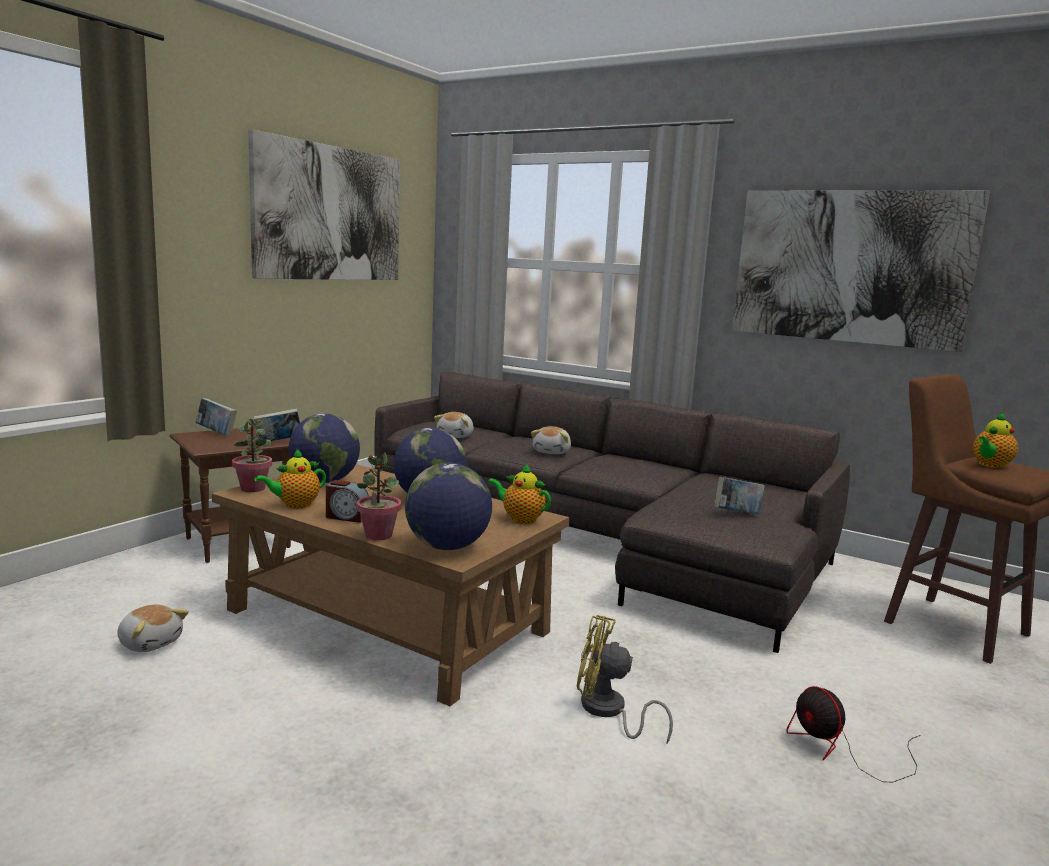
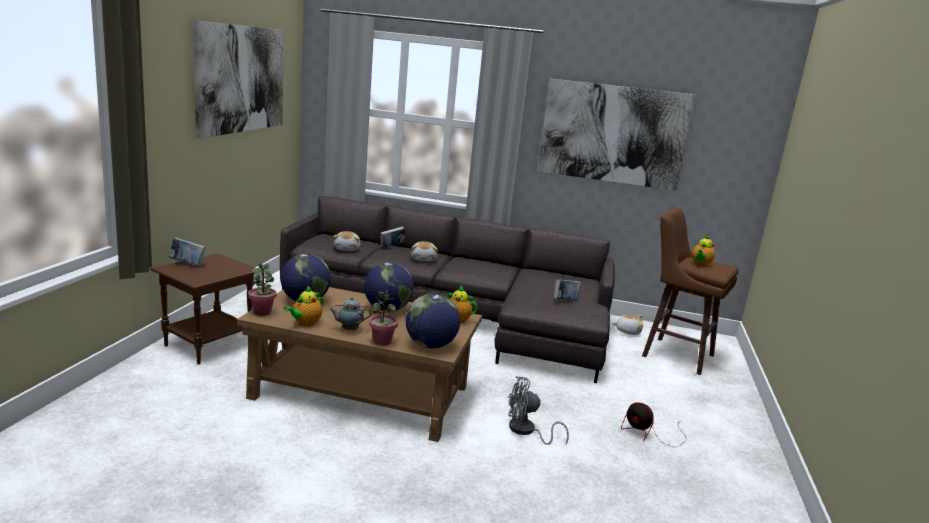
camera: 20 degrees left, 5 degrees up
(151, 642) = (212, 429): plush toy -> plush toy (628, 331)
(278, 442) = (245, 270): book -> book (391, 247)
(346, 517) = (348, 329): alarm clock -> teapot
(608, 711) = (526, 431): yellow fan -> grey fan

